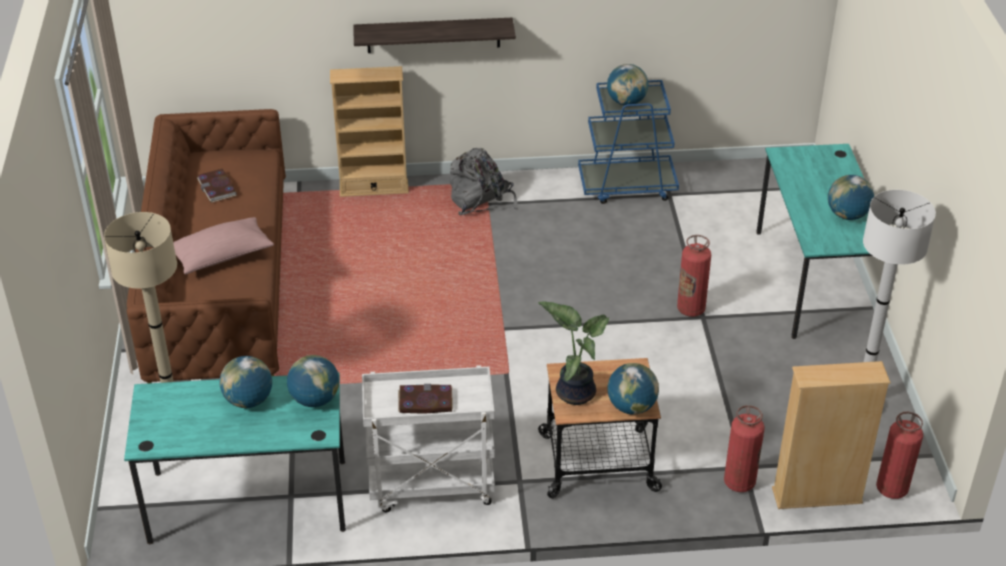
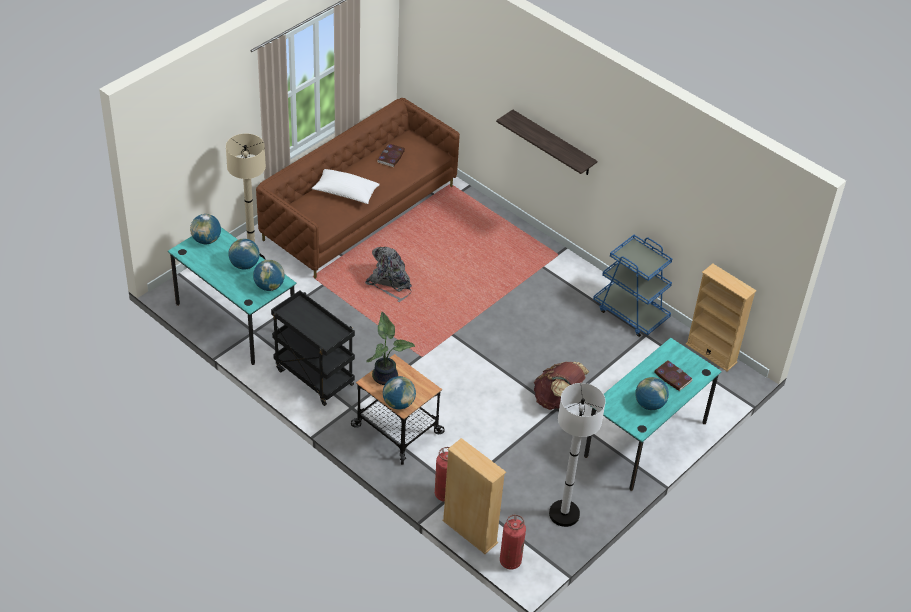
camera: 45 degrees right, 5 degrees up
(222, 256) = (345, 193): pink pillow -> white pillow
(374, 188) = (500, 216): beige bookcase -> beige bookcase (711, 353)
(425, 401) = (310, 324): book -> book (672, 377)
(430, 486) = (313, 377): white cart -> black cart
(481, 200) = (543, 262): grey backpack -> grey backpack (390, 283)
(626, 102) = (635, 257): globe -> globe (206, 240)
(691, 309) = (557, 400): fire extinguisher -> brown backpack

